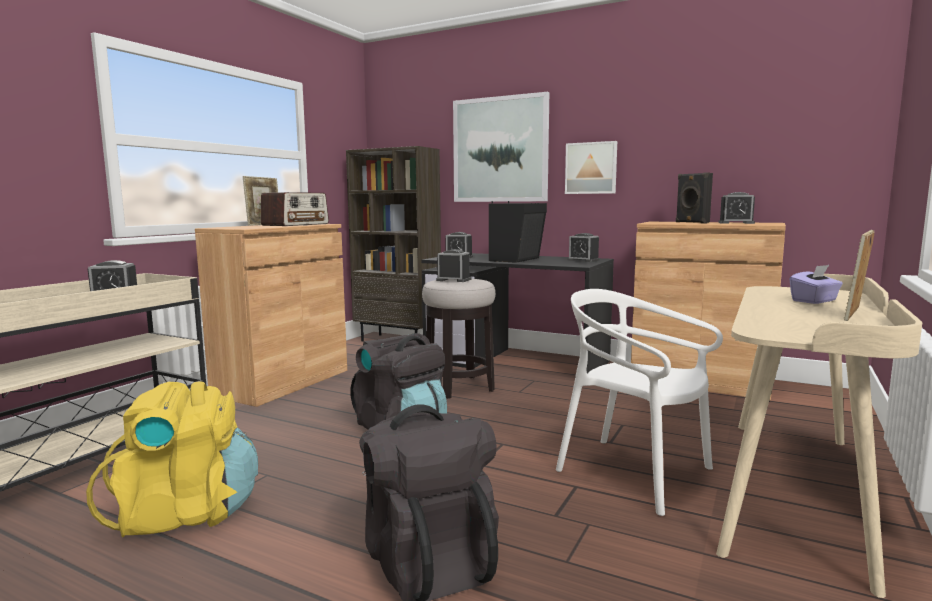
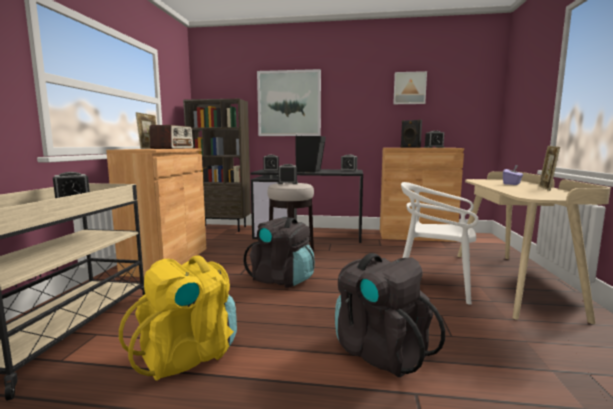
camera: 20 degrees left, 0 degrees up
(591, 168) = (347, 116): picture -> picture (409, 88)

